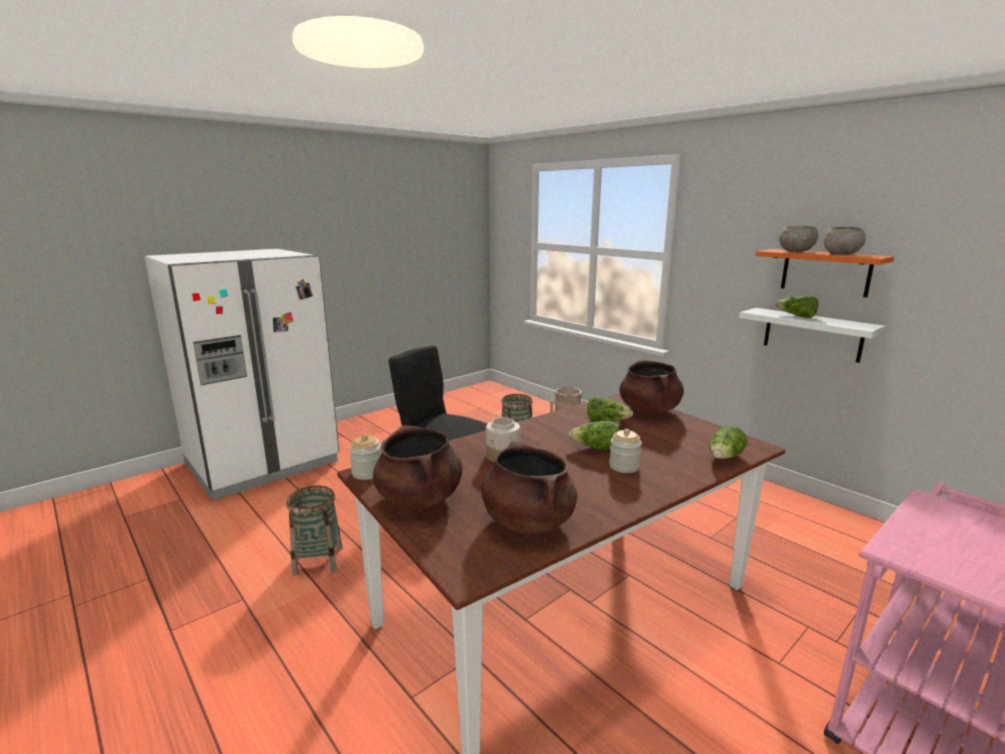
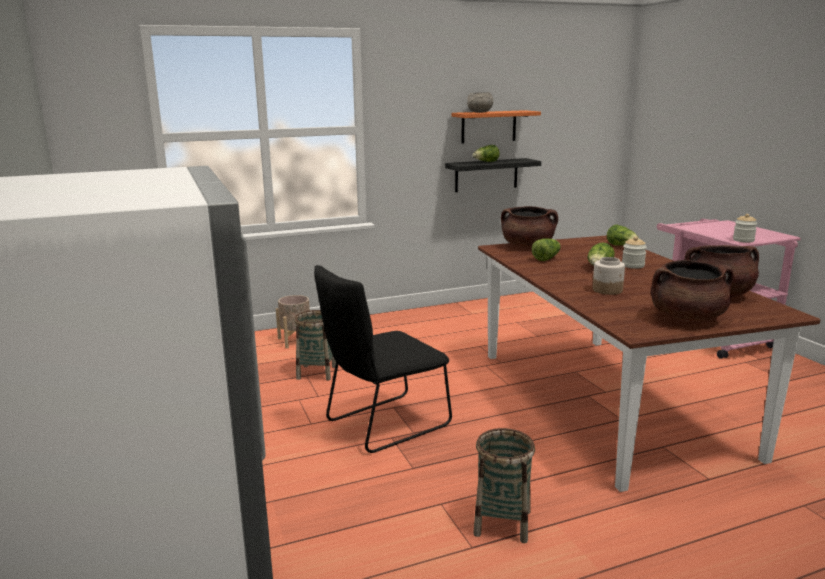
camera: 70 degrees left, 0 degrees up
(367, 473) = (637, 332): jar -> jar (743, 240)
(812, 334) = (486, 175): white shelf -> black shelf
(842, 254) = (506, 111): grey bowl -> none

